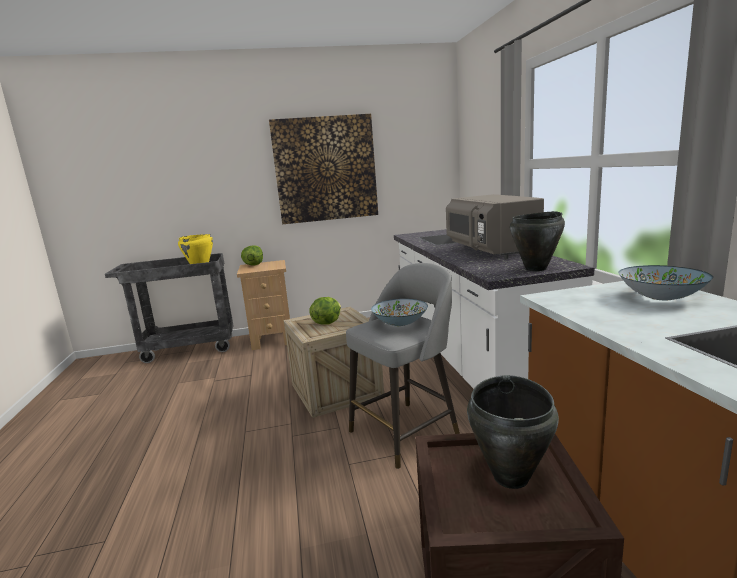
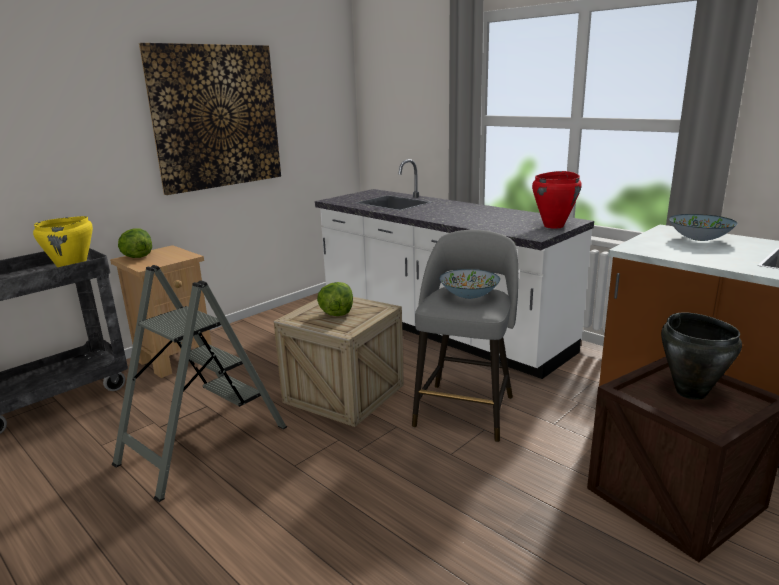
camera: 35 degrees left, 5 degrees up
(217, 399) = (201, 445): none -> grey step ladder
(491, 250) = (473, 212): grey microwave -> none
(536, 269) = (554, 226): black cooking pot -> red cooking pot

